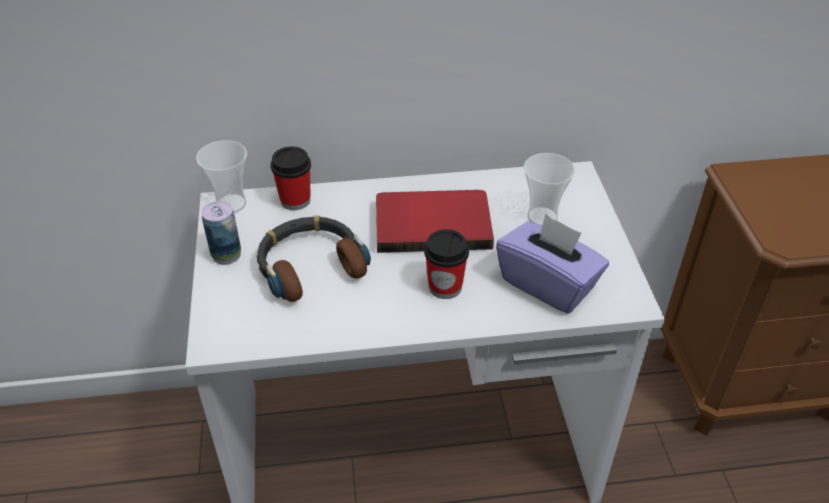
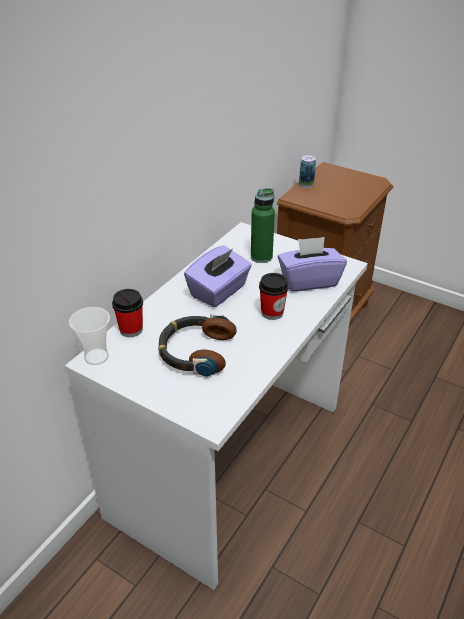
camera: 50 degrees left, 5 degrees down
(226, 255) = (141, 381): can -> can (306, 184)
(432, 223) = (219, 291): red book -> purple tissue box
(542, 217) = (261, 257): cup -> green bottle

